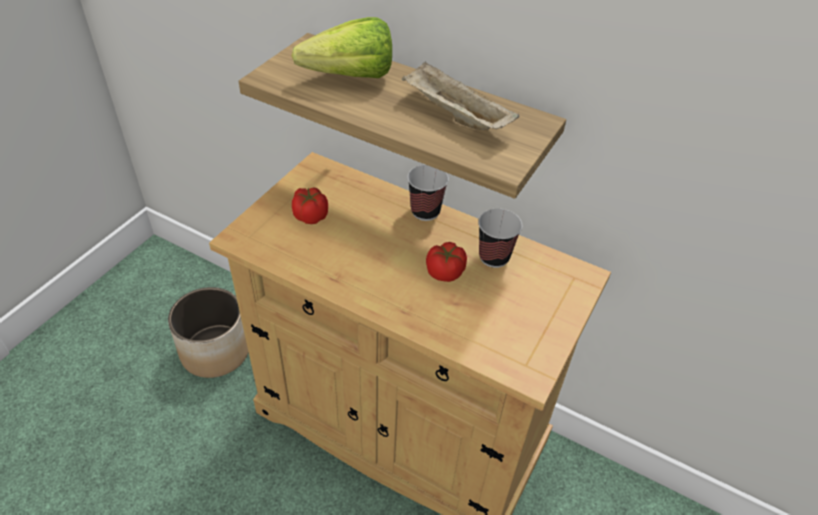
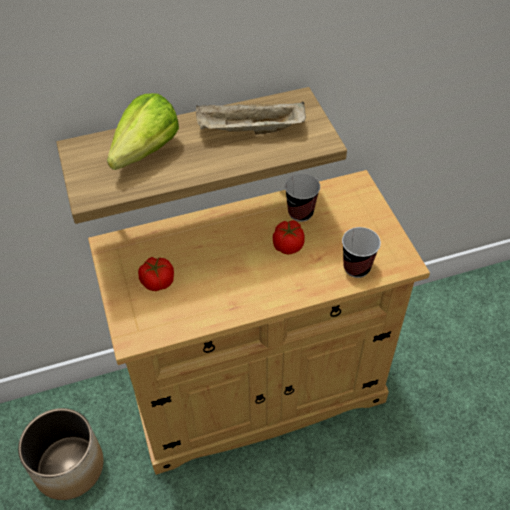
camera: 45 degrees left, 5 degrees up
(425, 211) = (223, 217): cup -> cup (356, 267)

